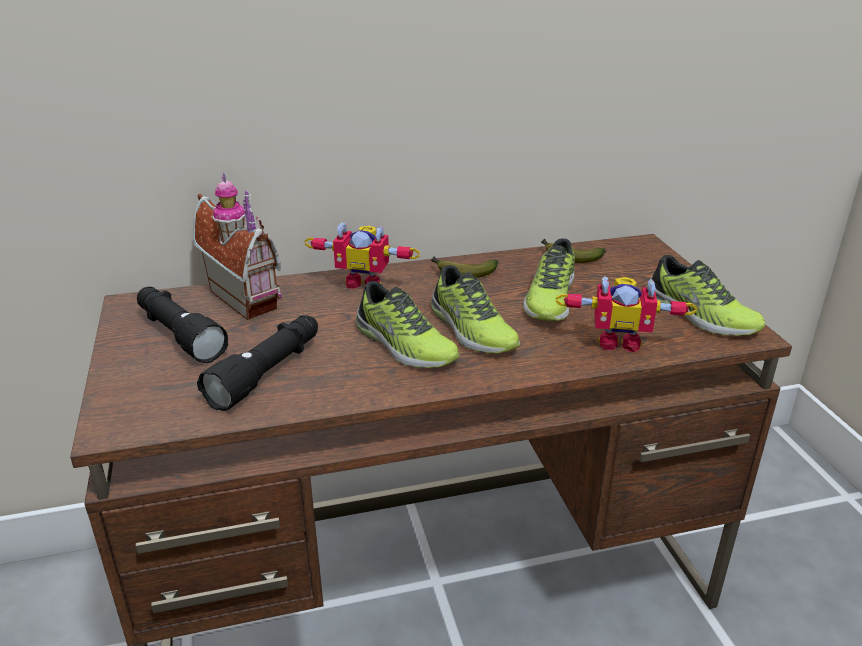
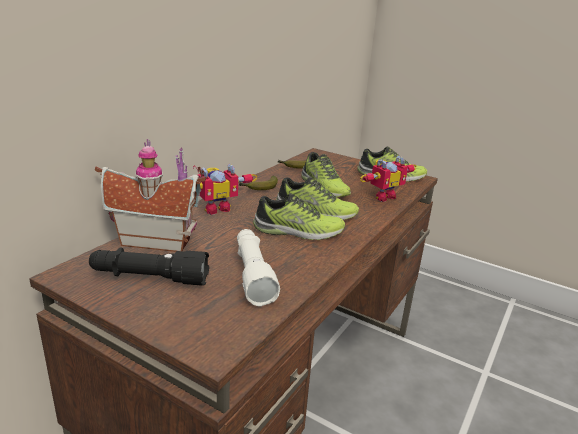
camera: 45 degrees left, 5 degrees down
(268, 373) = (252, 274): black flashlight -> white flashlight

